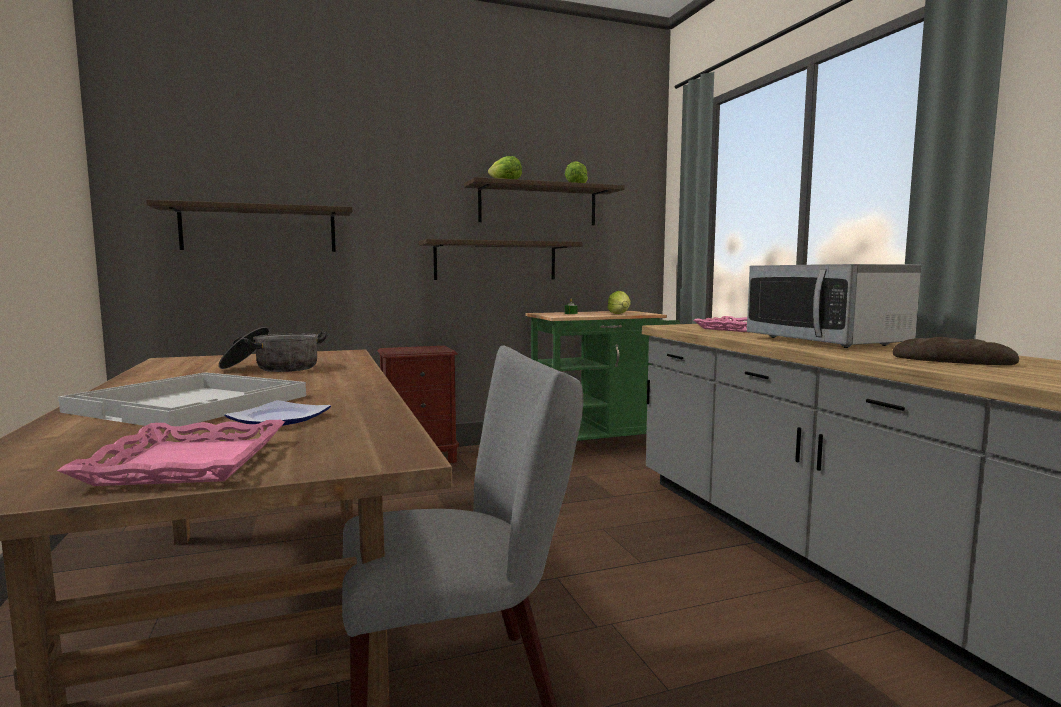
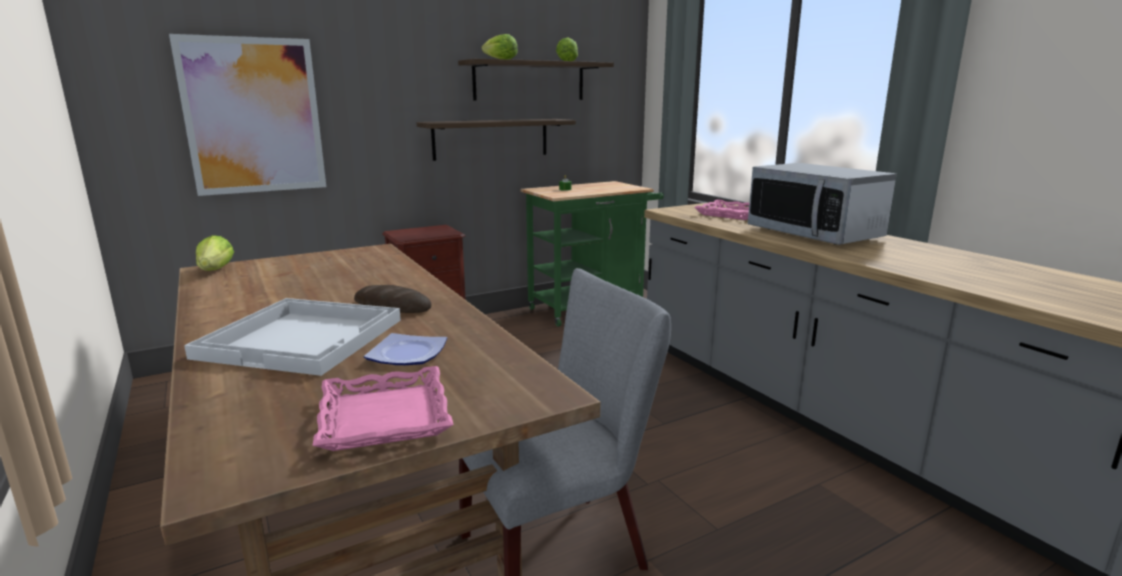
camera: 10 degrees left, 10 degrees up
(259, 229) = (253, 116): shelf -> picture
(273, 368) = (327, 279): cooking pot -> none
(620, 314) = (611, 190): lettuce -> lettuce (216, 270)
(952, 361) = (922, 262): bread -> bread (392, 306)

